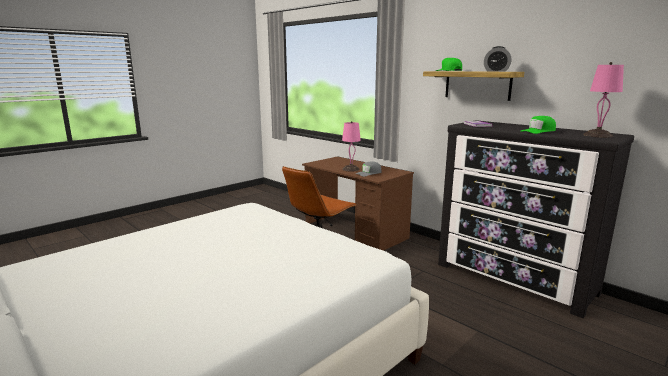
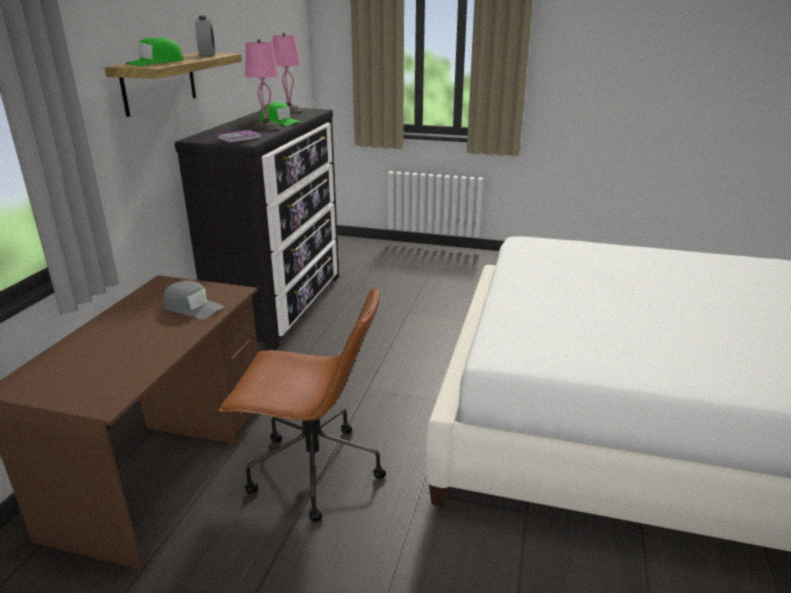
camera: 120 degrees left, 10 degrees up
(350, 169) = (162, 333): pink table lamp -> pink table lamp (267, 129)

